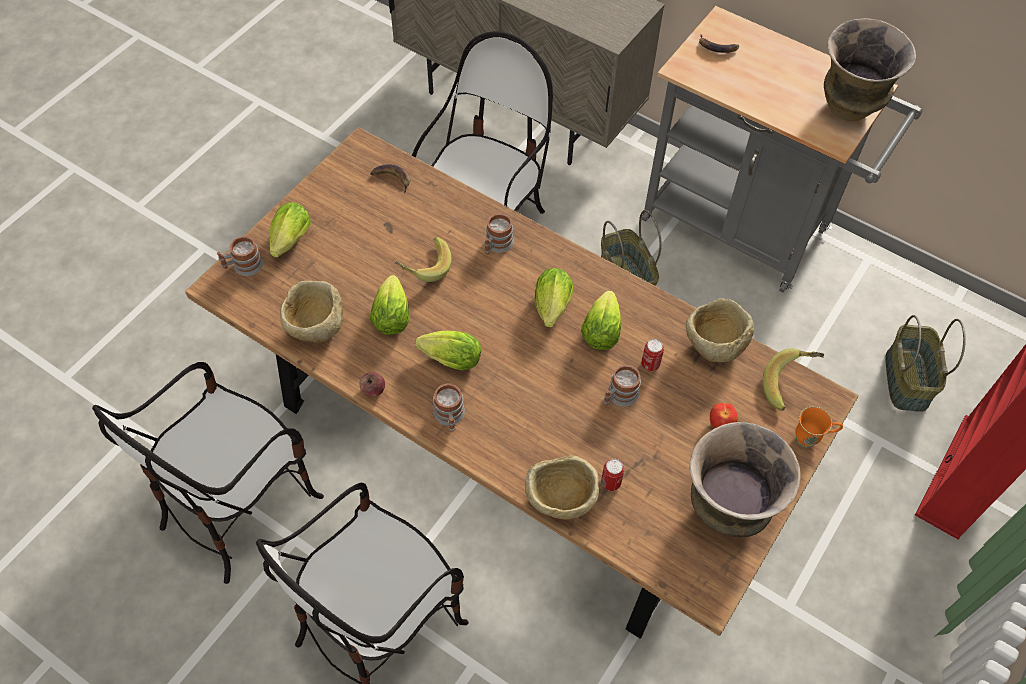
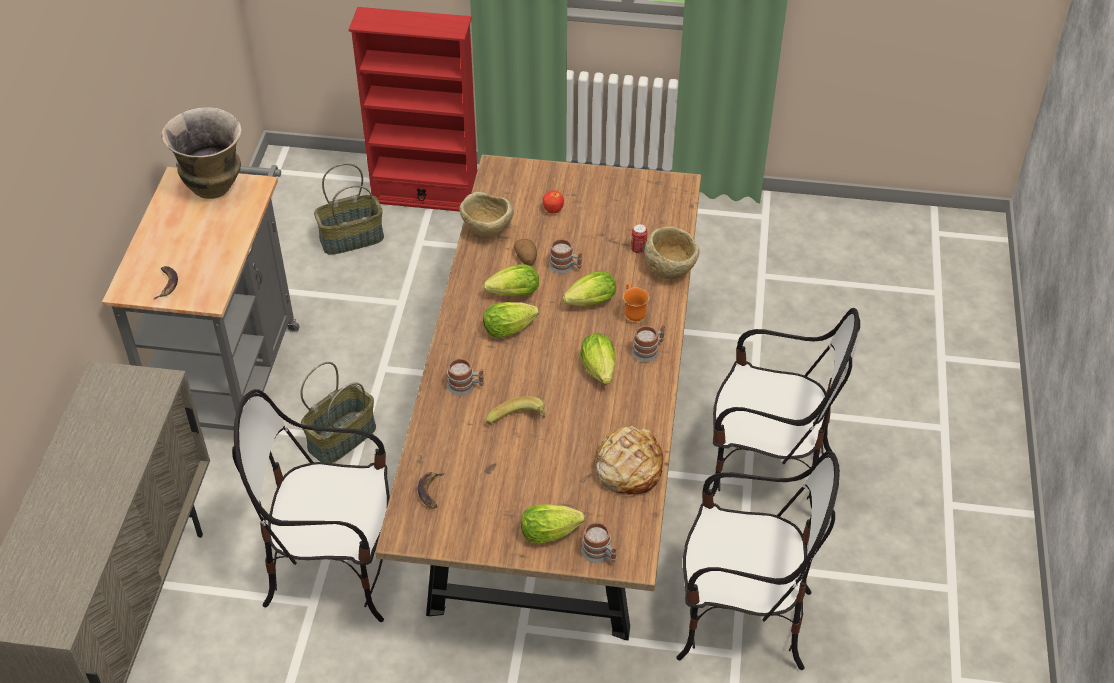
camera: 115 degrees left, 10 degrees down
(316, 328) = (628, 468): beige bowl -> bread
(373, 390) = (658, 404): apple -> none
(392, 314) = (581, 424): lettuce -> lettuce (588, 303)
(650, 364) = (526, 259): can -> potato
(725, 512) = (619, 192): vase -> none
(790, 385) = (496, 186): banana -> none
(812, 439) = (534, 167): orange mug -> orange mug (633, 314)

